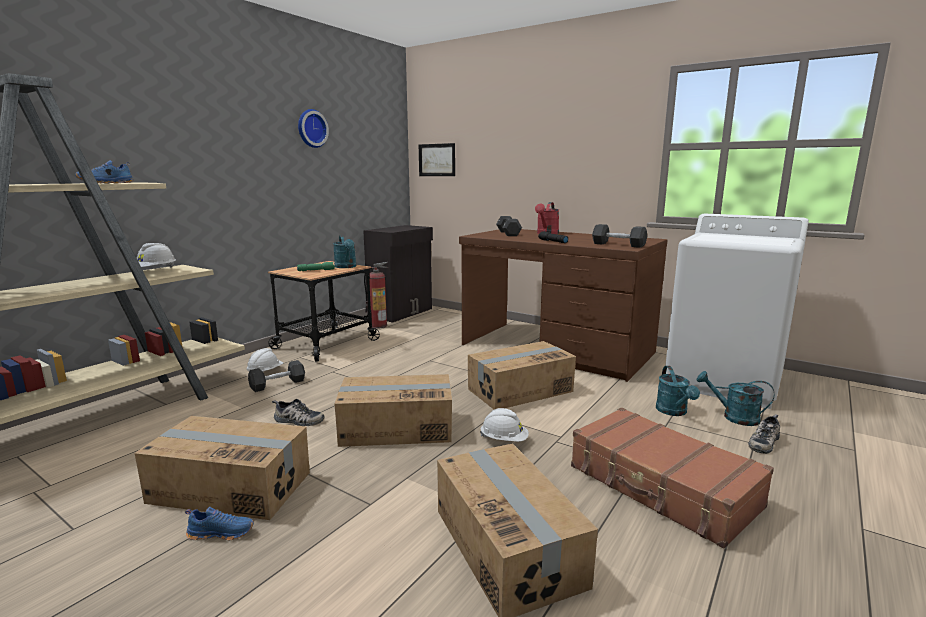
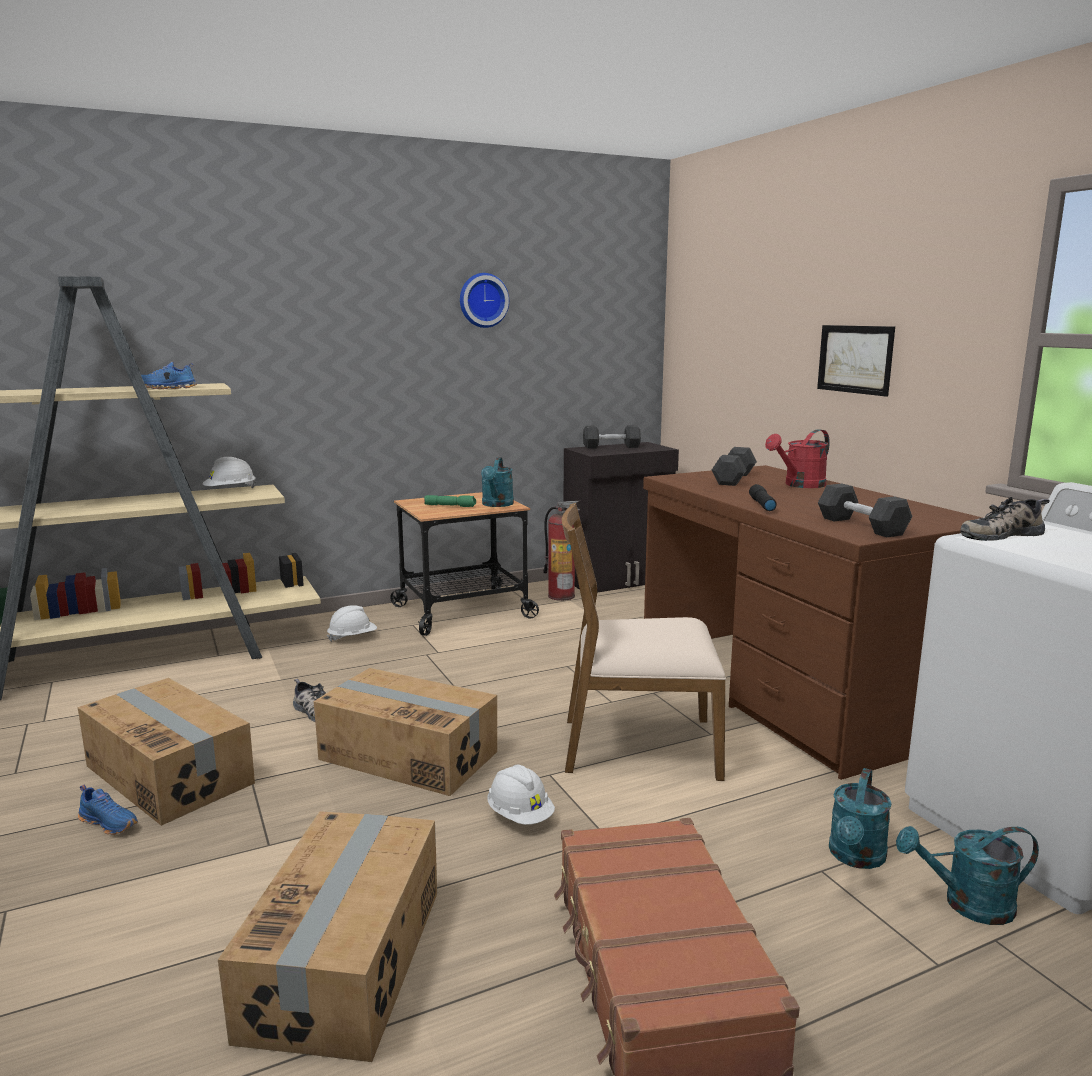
camera: 30 degrees right, 0 degrees up
(277, 384) = (348, 657): black dumbbell -> black dumbbell (611, 447)
(437, 160) = (696, 341): picture -> picture (855, 359)
(519, 390) = (638, 746): cardboard box -> brown chair
(734, 417) = (967, 904): turquoise watering can -> turquoise watering can turned 60 degrees counterclockwise
(763, 441) = (962, 969): shoe -> shoe (1000, 534)

